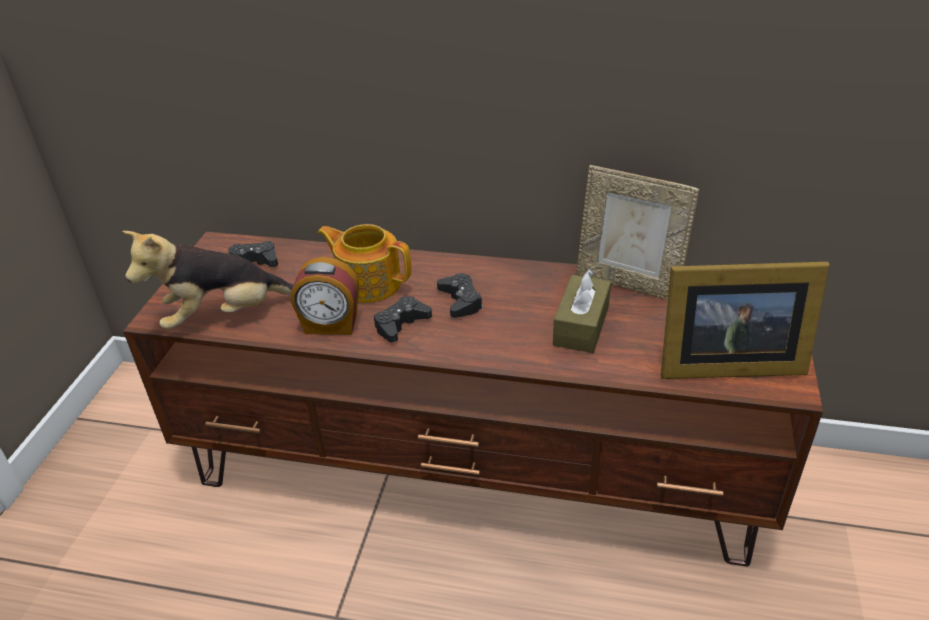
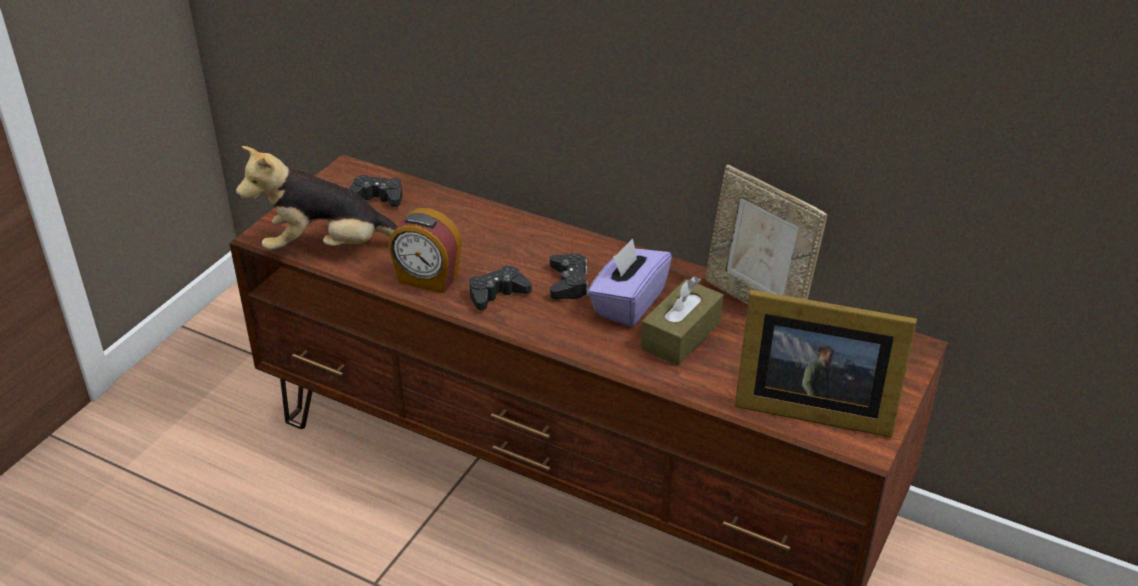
camera: 15 degrees right, 0 degrees up
(368, 283) = (483, 244): teapot -> none
(521, 307) = (628, 303): none -> purple tissue box

